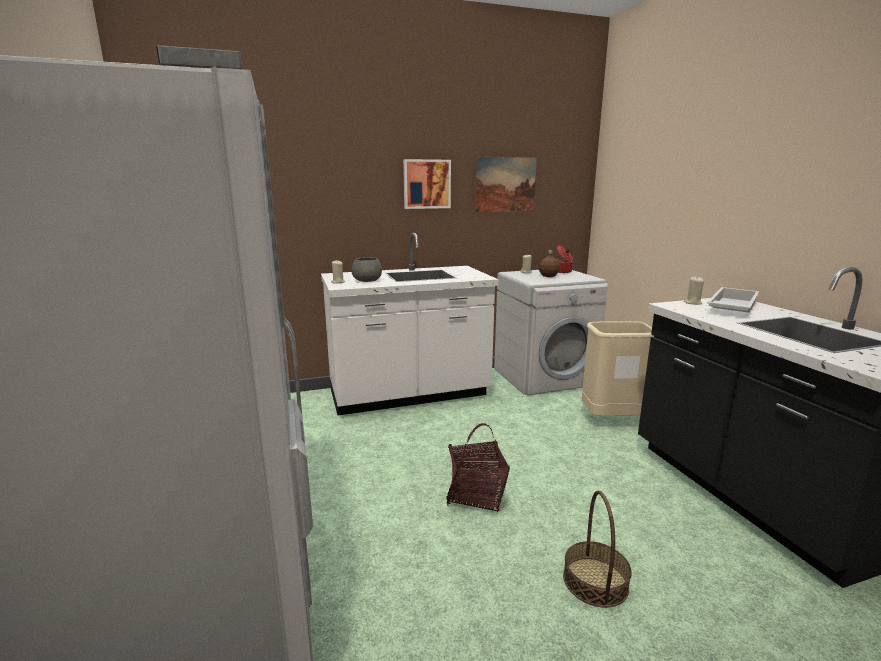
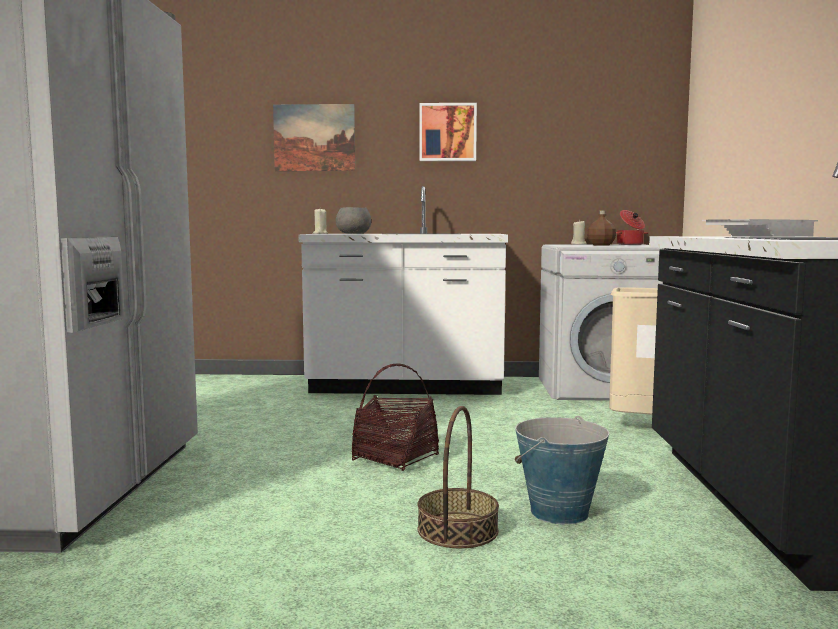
camera: 20 degrees right, 10 degrees down
(505, 184) = (552, 132): picture -> picture (314, 137)
(640, 538) = (559, 512): none -> bucket
(692, 303) = (713, 236): beige candle -> none

